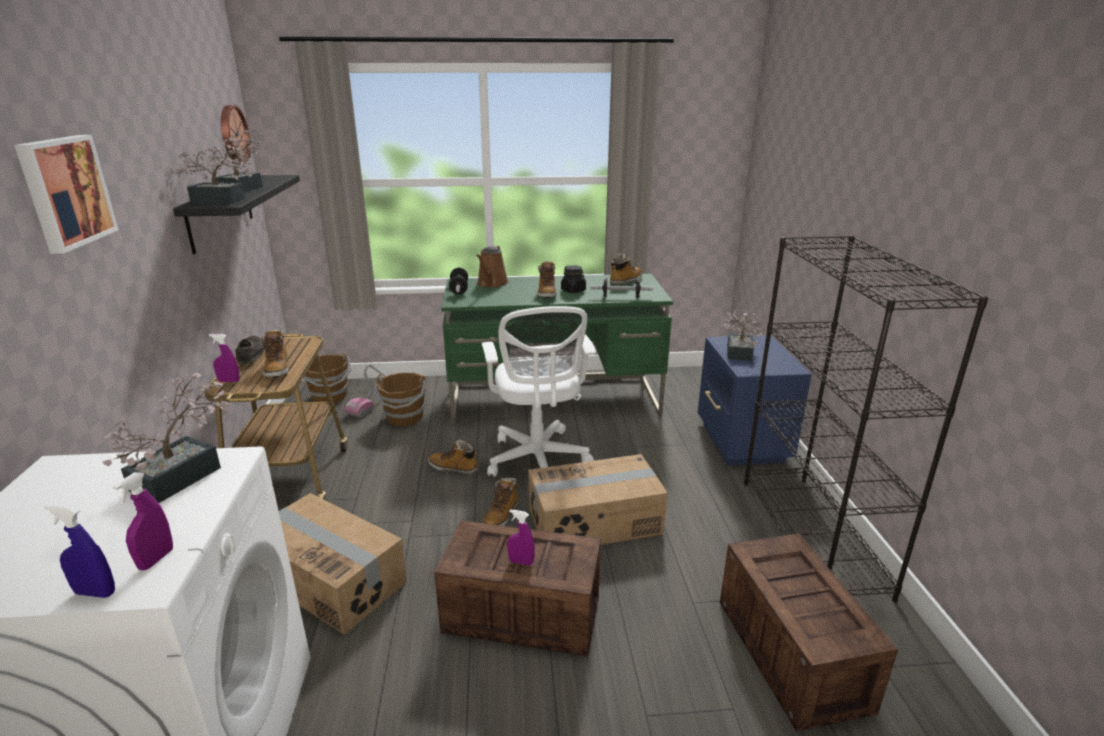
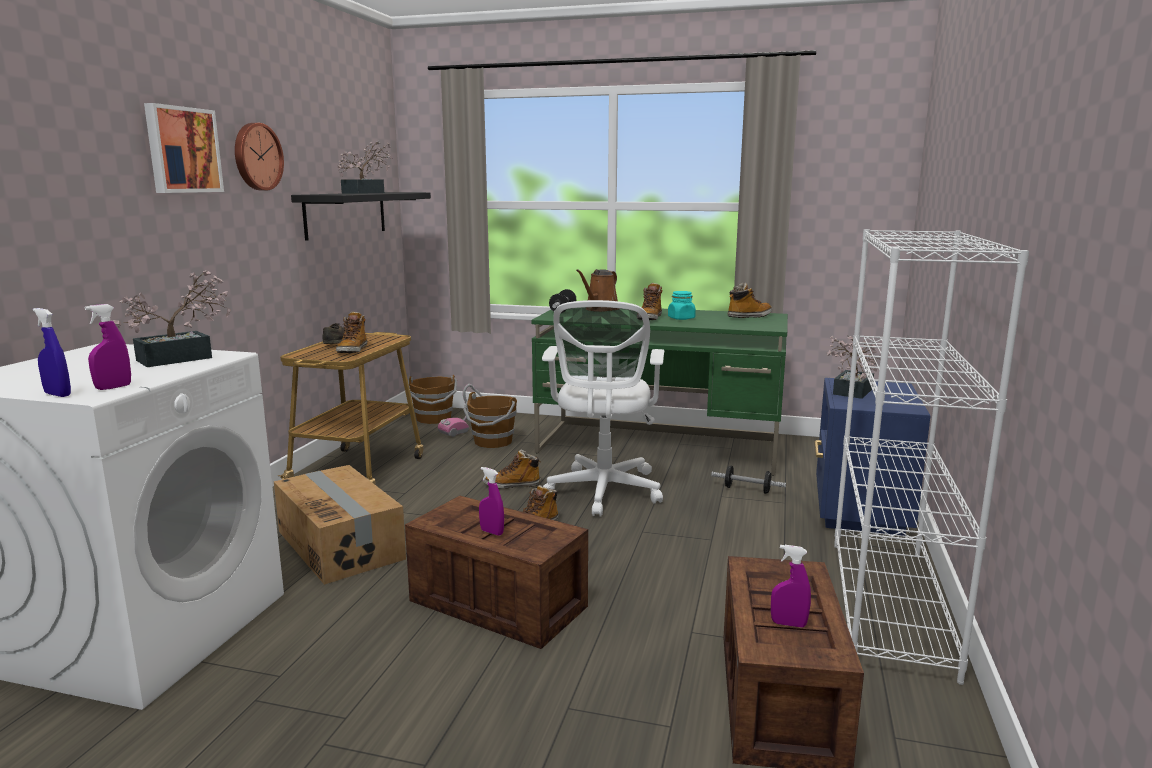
camera: 20 degrees right, 10 degrees down
(223, 200) = (336, 194): potted plant -> none
(229, 381) = (306, 352): purple spray bottle -> purple spray bottle (788, 624)
(232, 134) = (375, 151): wall clock -> wall clock (256, 157)
(453, 468) = (512, 485): boot -> boot turned 45 degrees counterclockwise
(573, 290) = (681, 318): black jar -> turquoise jar
(595, 522) = (629, 548): cardboard box -> none
(621, 297) = (729, 325): dumbbell -> dumbbell (747, 490)
(812, 536) = (890, 605): black bookcase -> white bookcase

